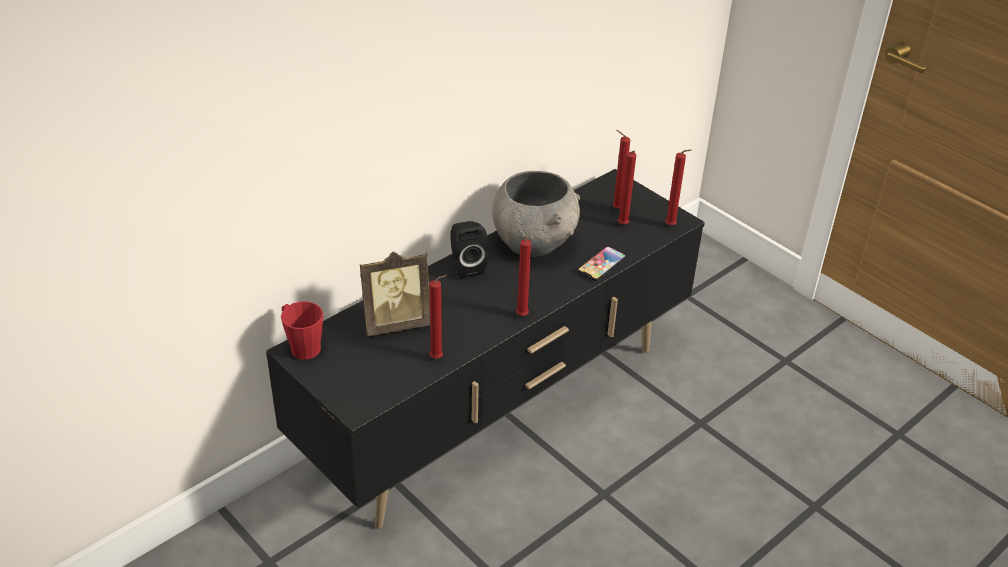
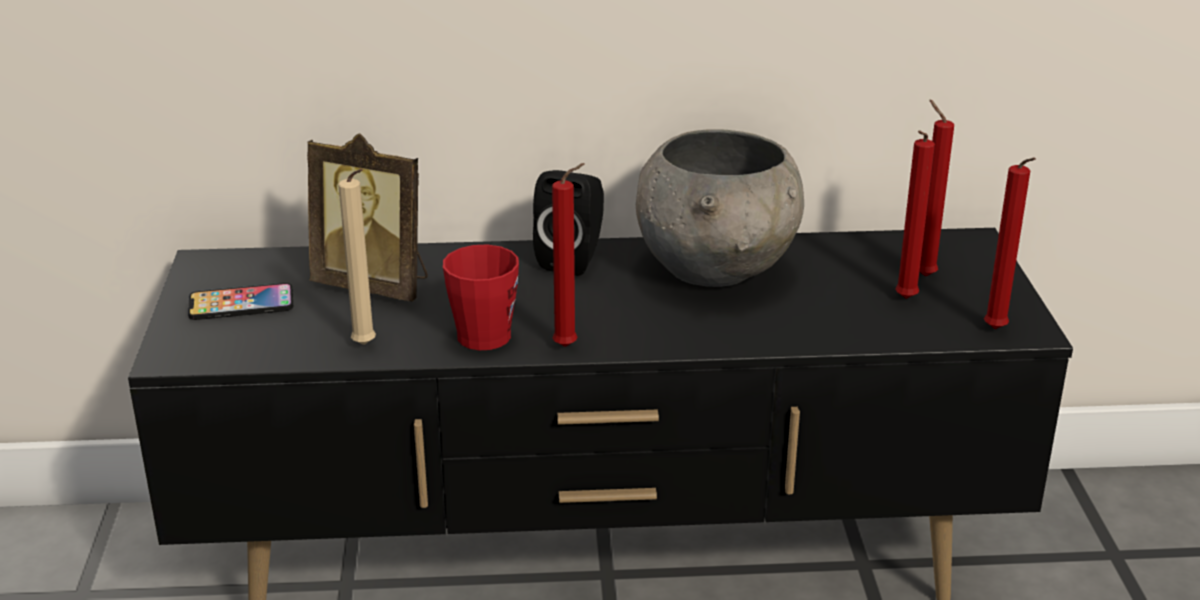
camera: 40 degrees right, 10 degrees down
(302, 346) = (223, 261): red mug -> red mug (483, 330)
(438, 358) = (366, 346): red candle -> beige candle
(601, 264) = (792, 334): phone -> phone (241, 304)

